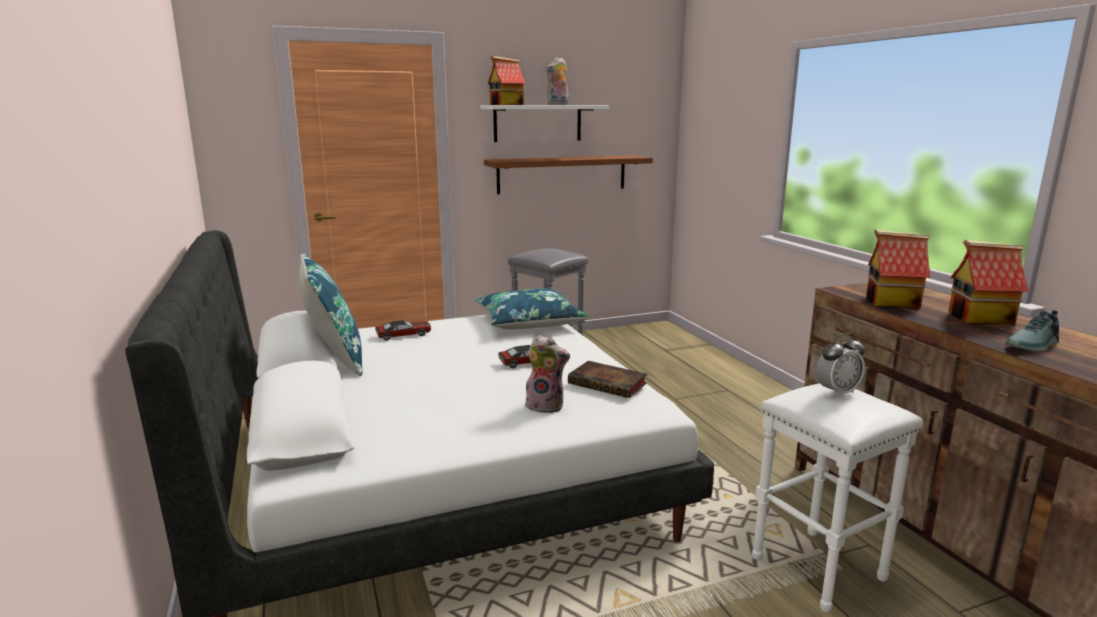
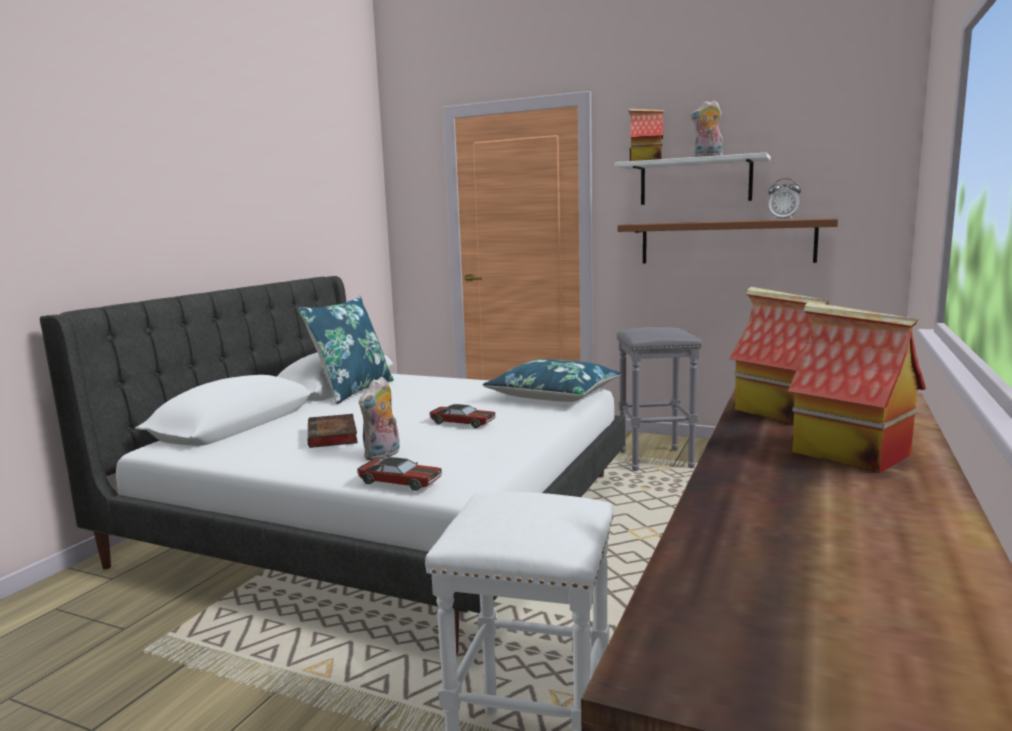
camera: 45 degrees right, 5 degrees down
(404, 335) = (434, 385): toy car -> toy car (400, 482)
(546, 406) = (383, 455): plush toy -> plush toy turned 60 degrees clockwise
(609, 384) = (466, 454): book -> book (333, 436)
(837, 392) = (538, 503): alarm clock -> alarm clock (783, 219)
(1034, 346) = (775, 498): shoe -> none

